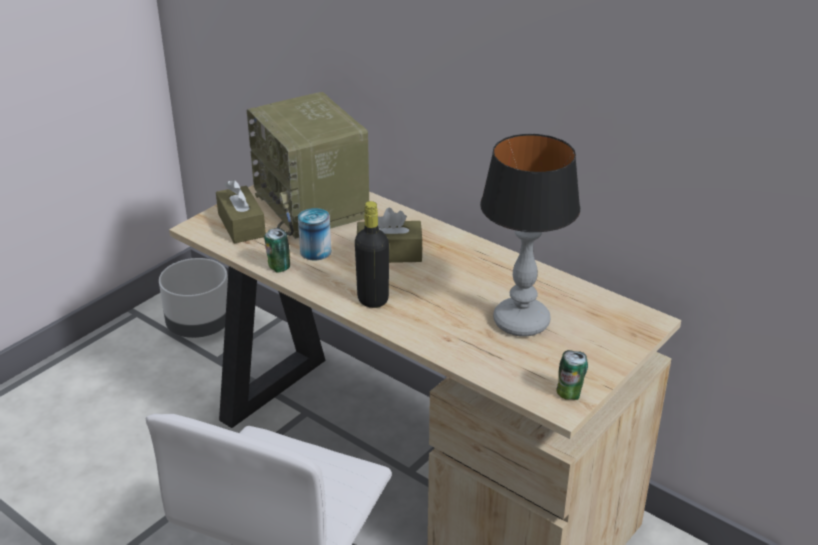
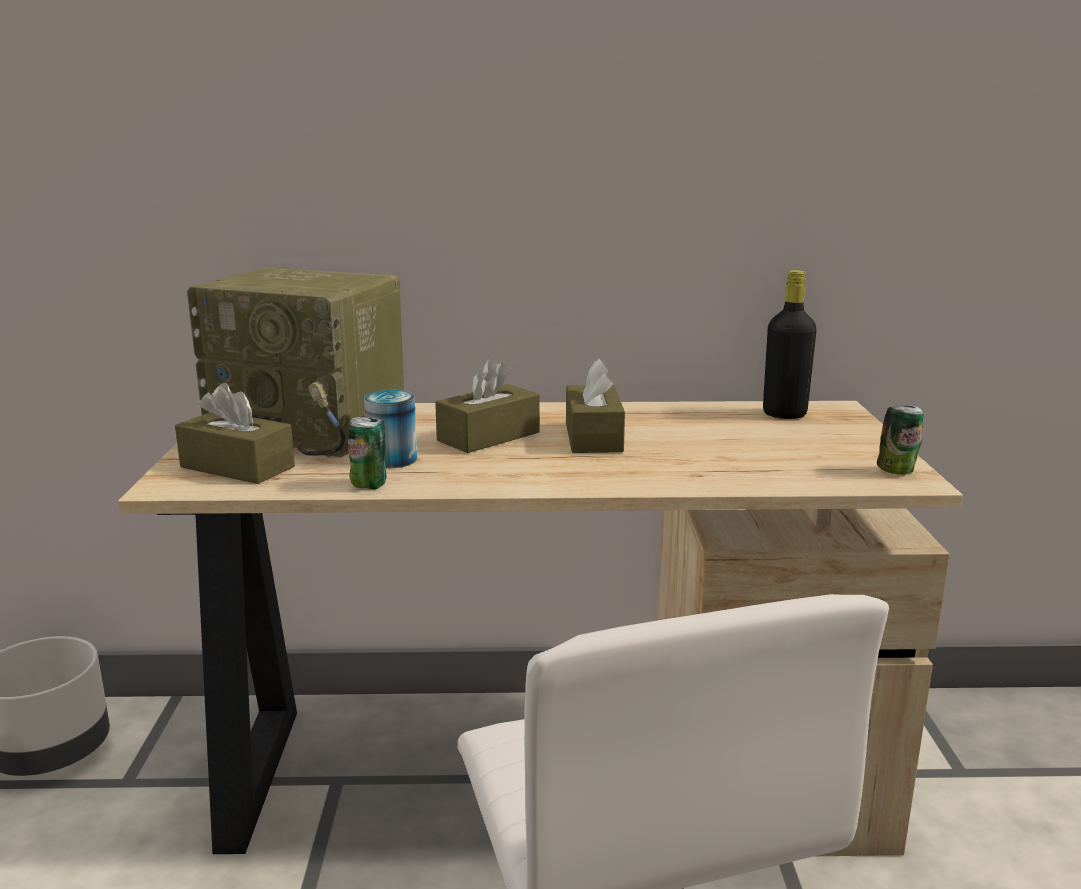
camera: 40 degrees left, 15 degrees down
(373, 299) = (548, 473): black bottle -> black bottle (784, 414)
(444, 280) = (593, 437): none -> brown tissue box
(520, 322) = (735, 441): table lamp -> none

